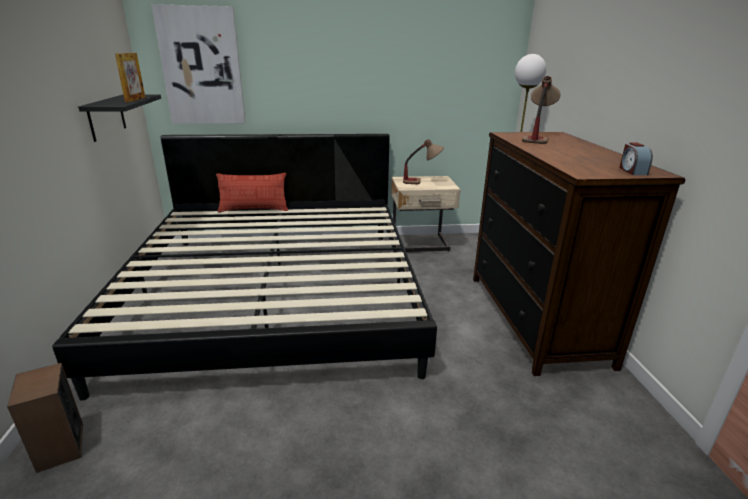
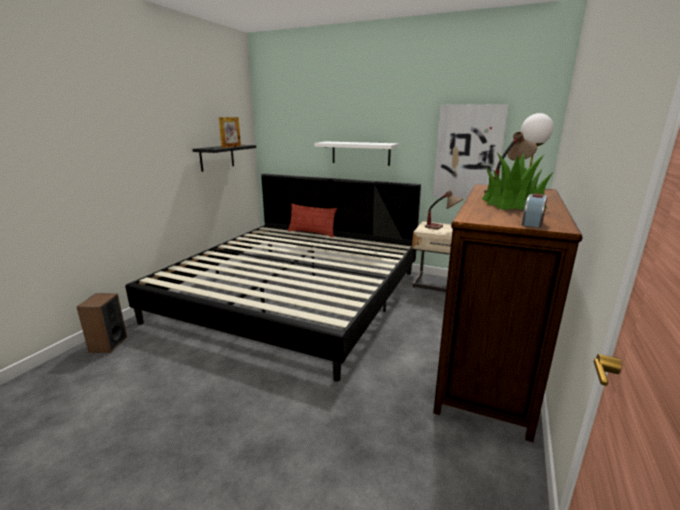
camera: 30 degrees right, 5 degrees down
(202, 67) = (291, 128): picture -> picture (468, 153)
(309, 100) = (360, 153): none -> white shelf
(571, 152) = (512, 203): none -> potted plant

